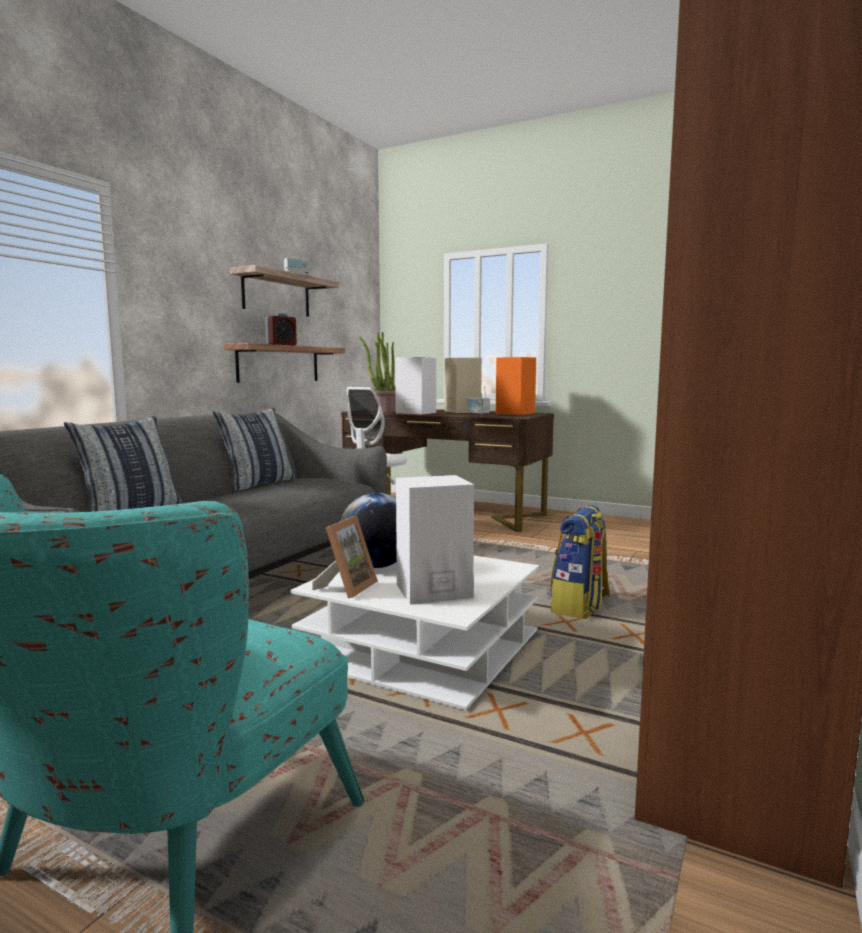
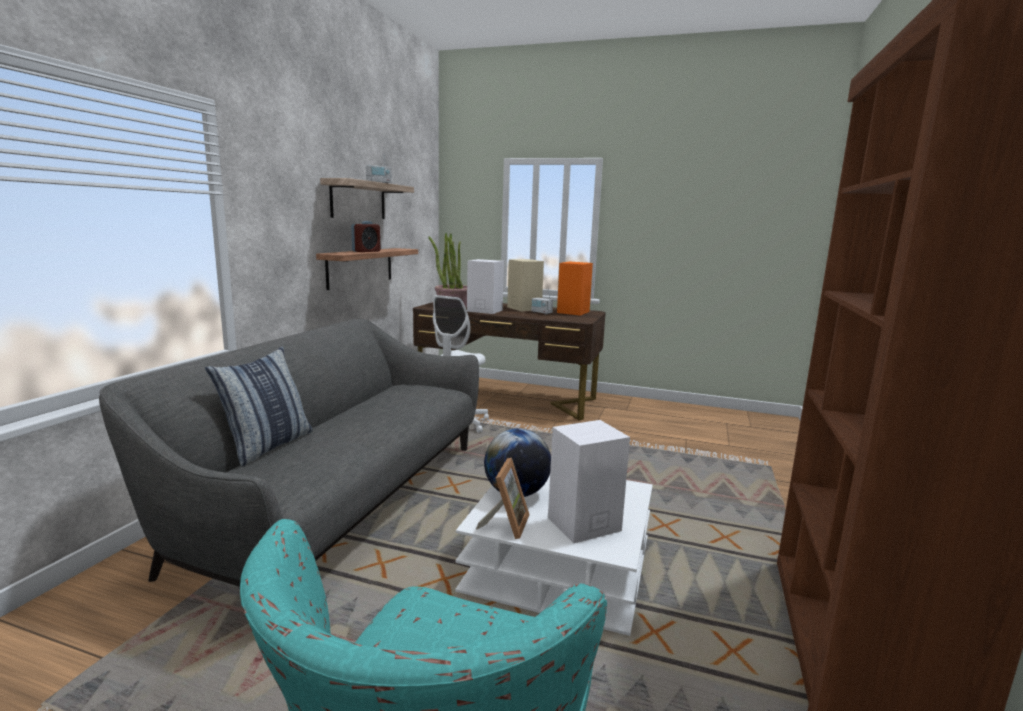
camera: 10 degrees left, 5 degrees up
(258, 484) = (365, 396): pillow -> none
(580, 606) = (668, 507): backpack -> none

